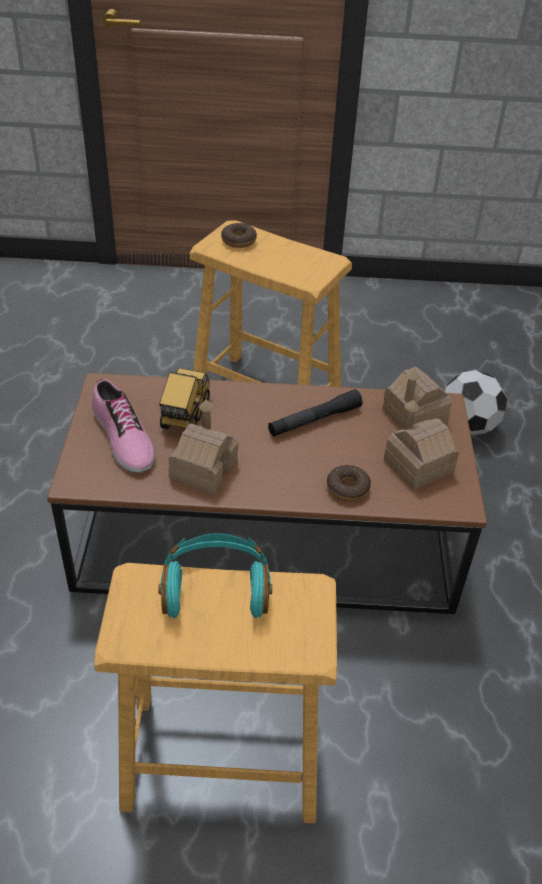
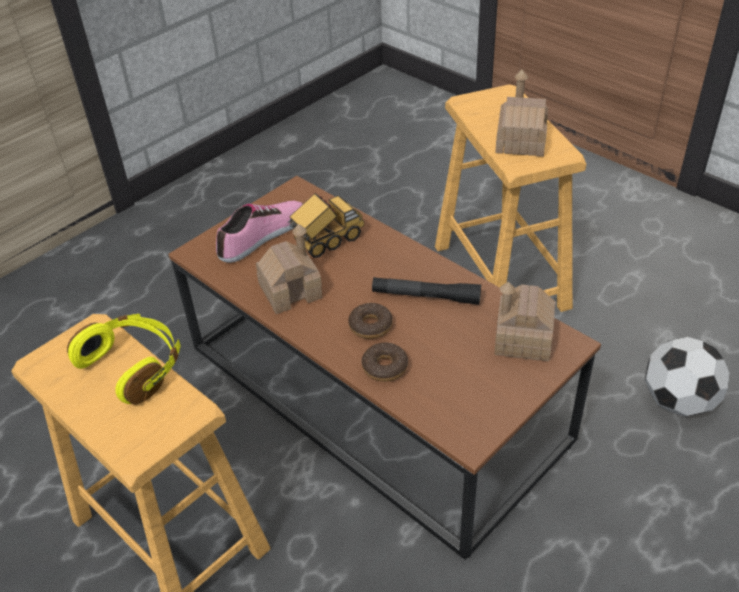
camera: 45 degrees right, 0 degrees up
(122, 438) = (263, 236): shoe -> shoe turned 150 degrees counterclockwise
(216, 587) = (134, 366): turquoise headphones -> yellow headphones
(238, 240) = (497, 105): donut -> donut (370, 326)
(418, 466) = (470, 383): toy house -> toy house (520, 142)

